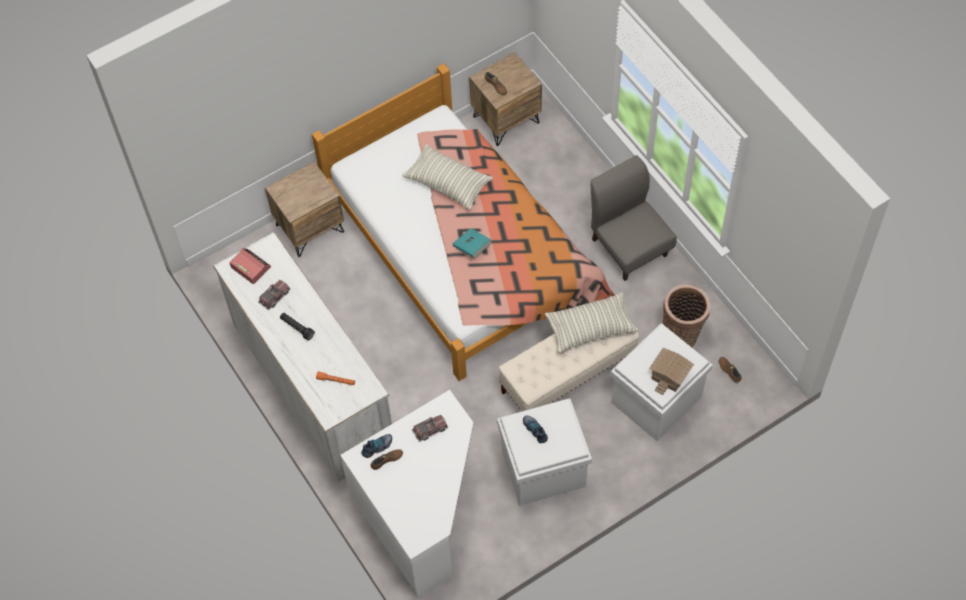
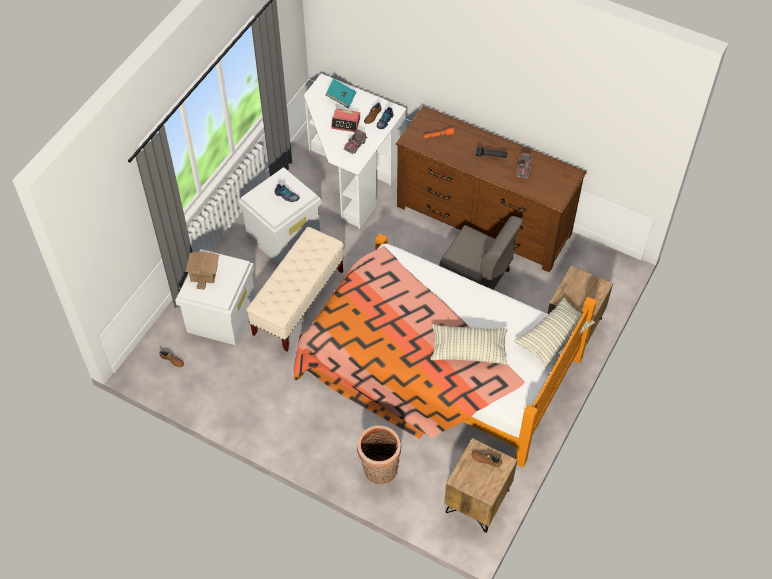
camera: 150 degrees right, 5 degrees down
(250, 267) = (558, 180): alarm clock -> alarm clock (346, 123)
(313, 384) = (483, 220): white dresser -> brown dresser
(472, 248) = (413, 303): turquoise book -> turquoise book (341, 98)
(590, 328) = (287, 296): pillow -> pillow (553, 337)
(629, 246) = (302, 428): grey chair -> grey chair (477, 276)
(681, 334) = (223, 373): basket -> basket (379, 471)

